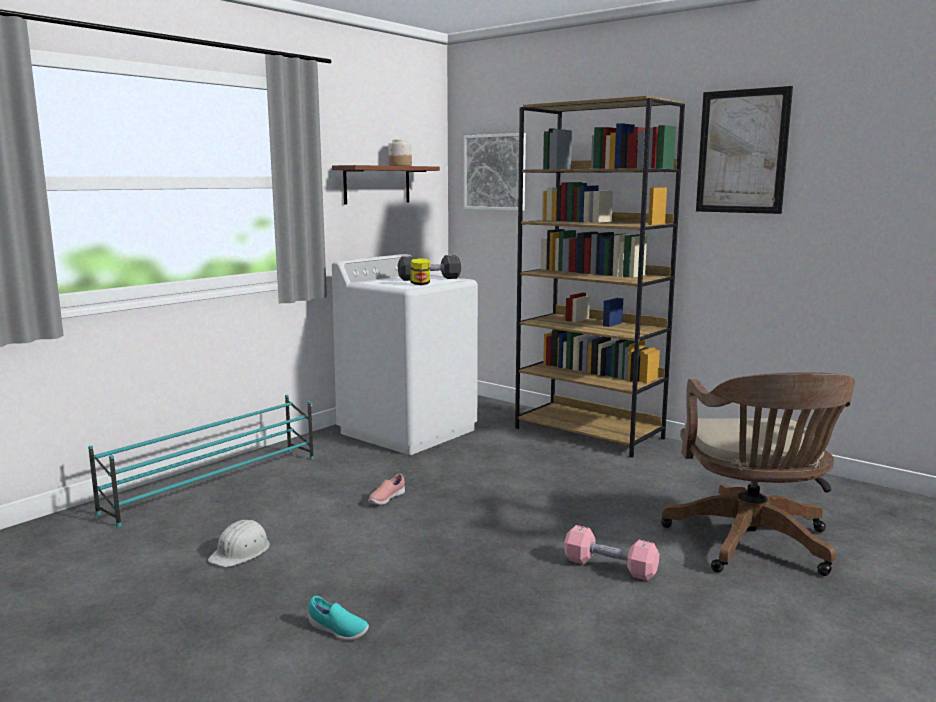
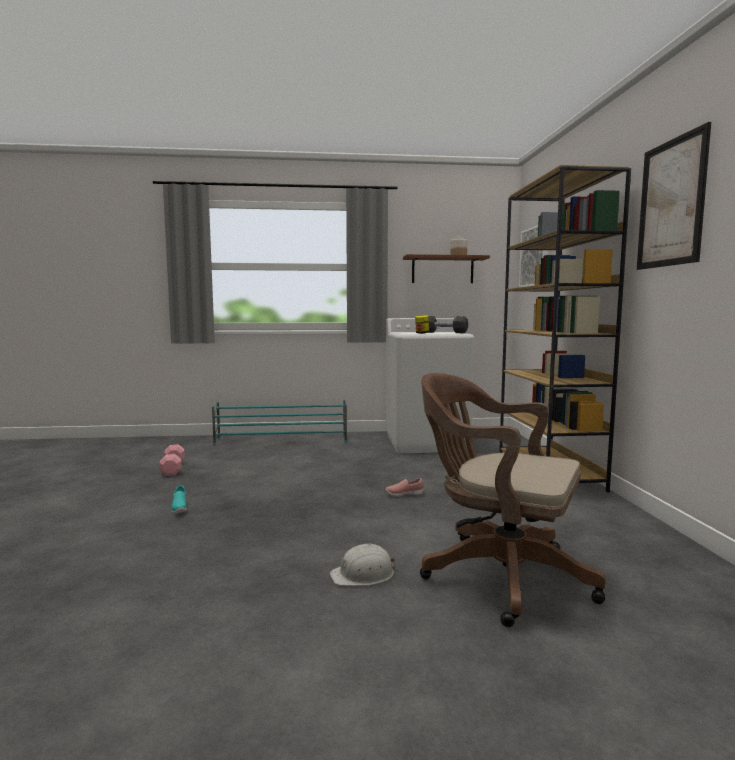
camera: 45 degrees right, 5 degrees down
(241, 552) = (226, 467): white hard hat -> white hard hat (363, 574)
(386, 499) = (333, 468): pink shoe -> pink shoe (404, 495)
(610, 567) = (360, 541): pink dumbbell -> pink dumbbell (173, 468)
(752, 545) = (498, 574): brown office chair -> brown office chair turned 75 degrees clockwise

